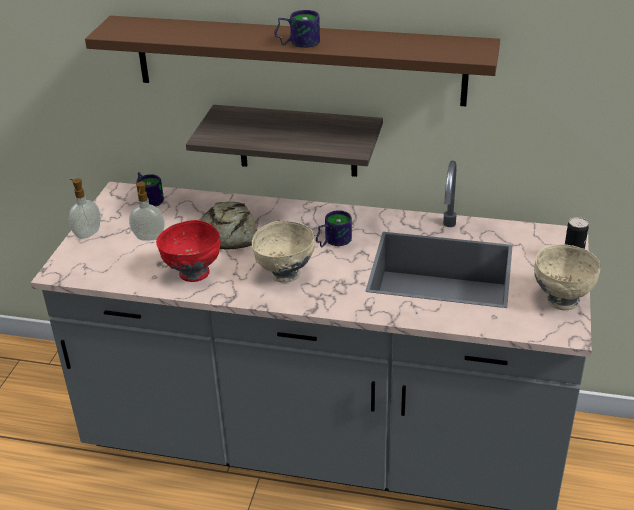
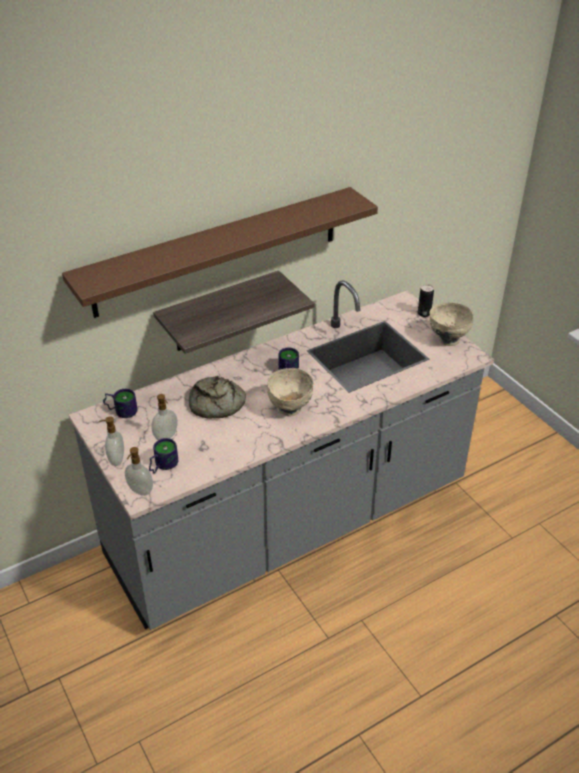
camera: 45 degrees left, 5 degrees up
(65, 268) = (140, 491): none -> soap dispenser
(193, 274) = (234, 442): red bowl -> none
(297, 42) = (241, 238): mug -> mug (161, 465)

